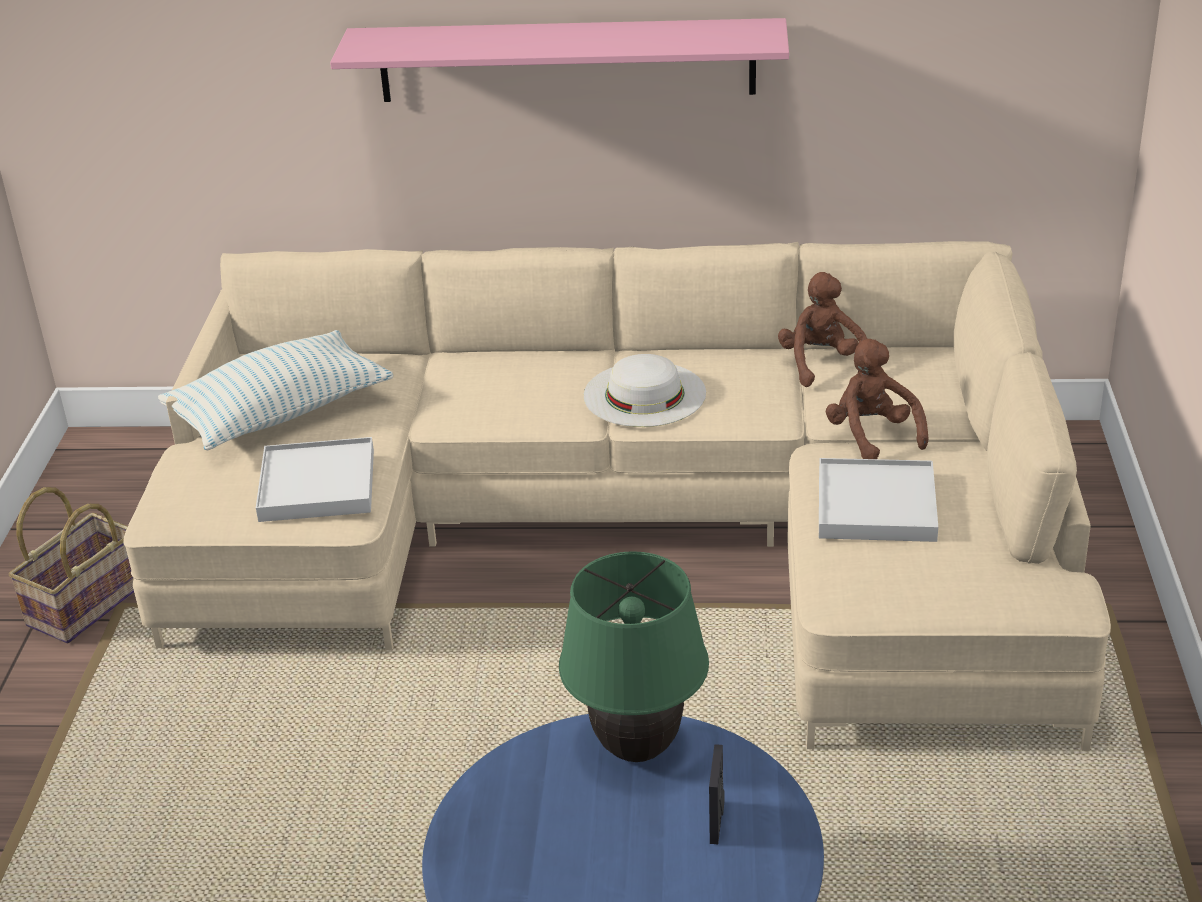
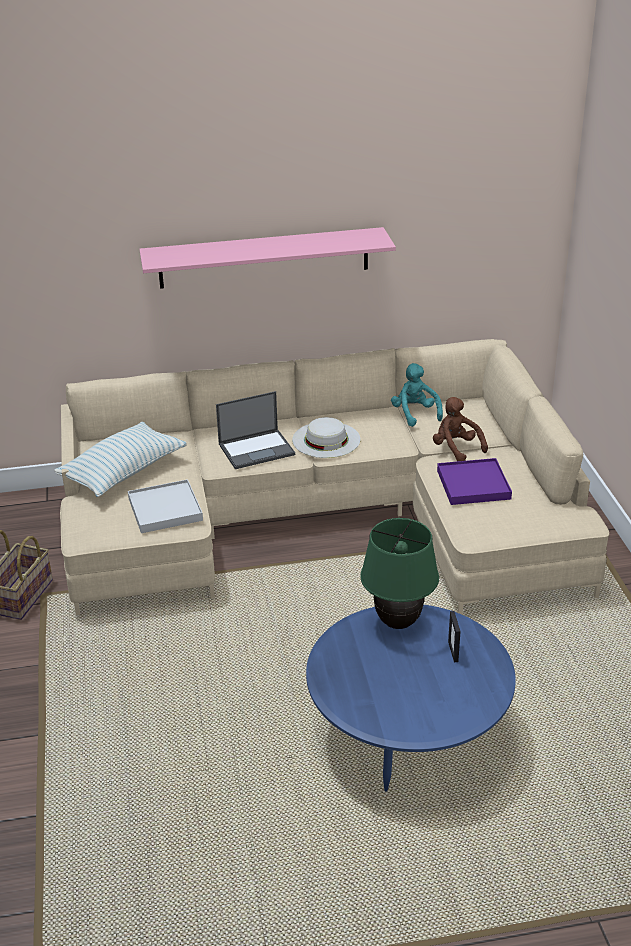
camera: 15 degrees left, 0 degrees up
(519, 398) = (257, 449): none -> laptop
(822, 365) = (415, 414): brown plush toy -> turquoise plush toy
(876, 505) = (473, 484): white tray -> purple tray

